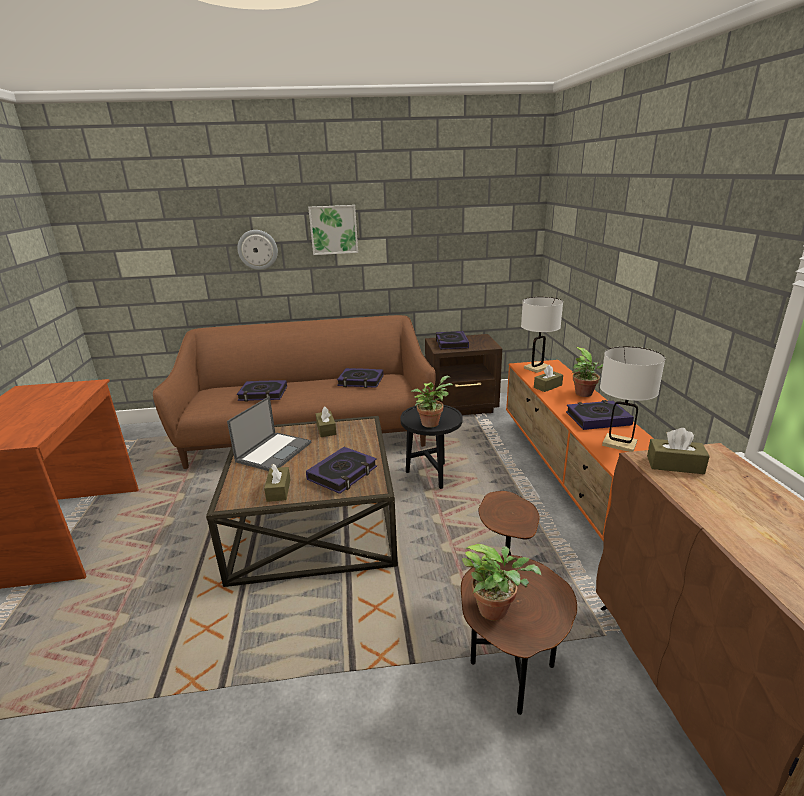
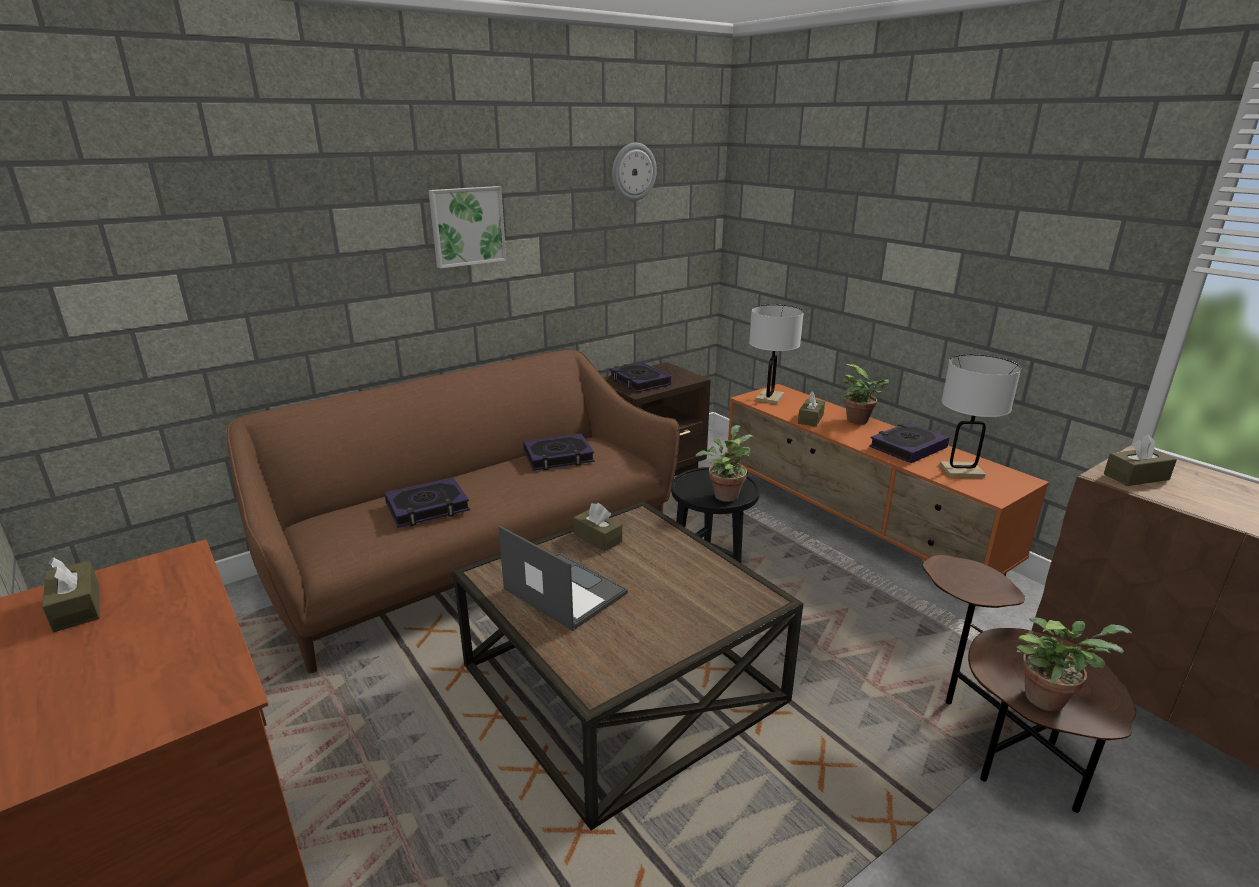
camera: 30 degrees left, 0 degrees up
(257, 249) = (346, 265): wall clock -> wall clock (633, 172)
(274, 451) = (563, 591): laptop -> laptop turned 45 degrees counterclockwise
(278, 490) = (646, 645): brown tissue box -> brown tissue box (77, 607)
(343, 474) = (703, 593): book -> none

